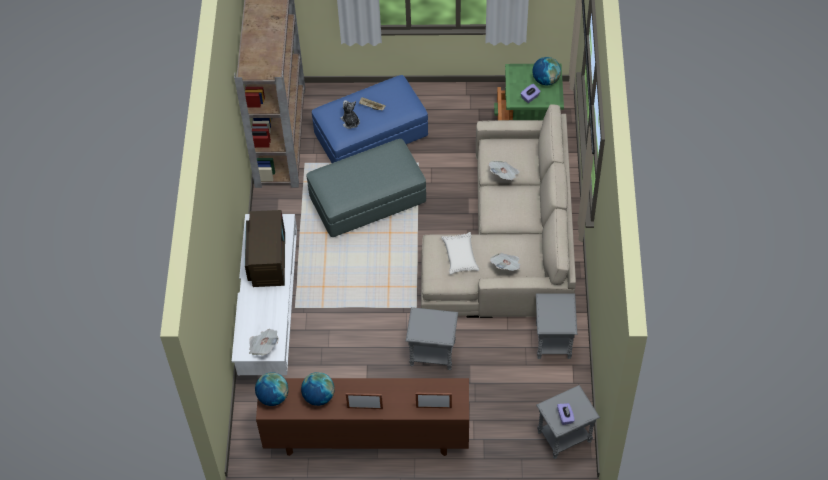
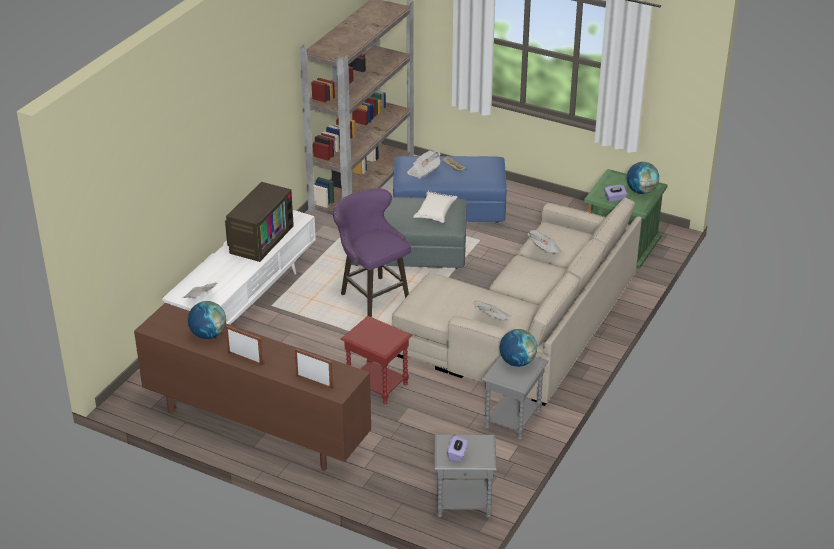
camera: 25 degrees right, 20 degrees down
(273, 397) = (165, 320): globe -> globe (517, 362)
(350, 122) = (424, 172): plush toy -> newspaper
(370, 261) = (373, 295): none -> purple stool
(432, 354) = (377, 385): grey side table -> red side table
(460, 255) = (451, 296): white pillow -> white pillow (435, 210)

